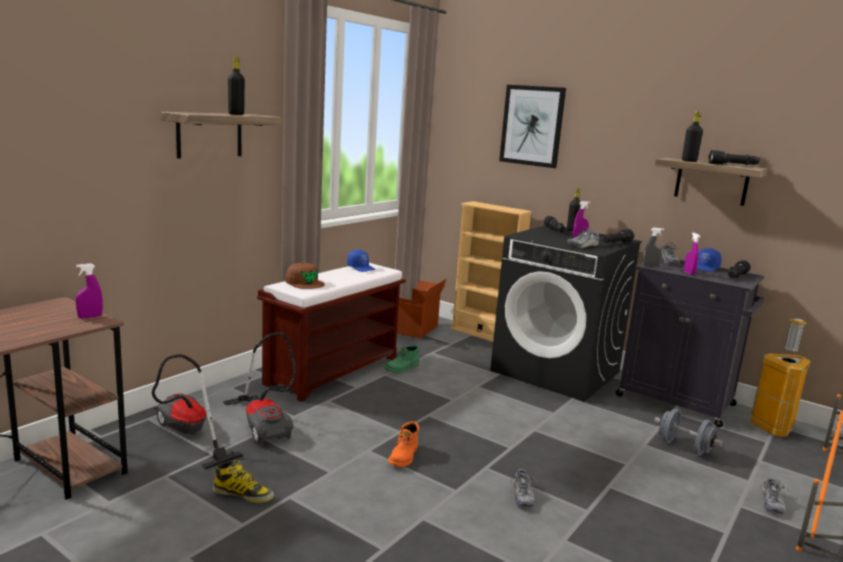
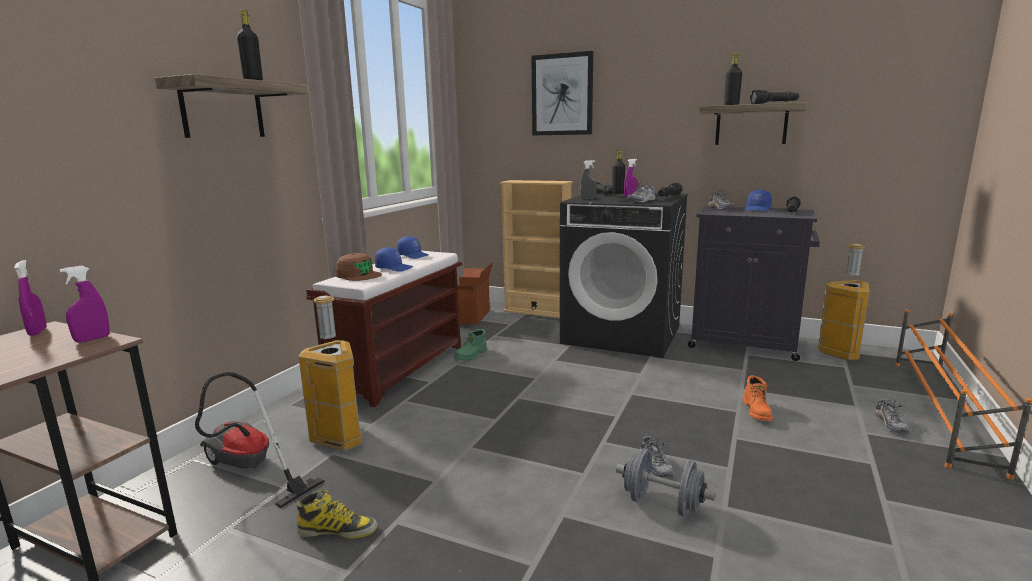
camera: 10 degrees left, 0 degrees up
(264, 424) = (340, 439): vacuum cleaner -> trash can
(338, 280) = (394, 268): none -> blue cap
(404, 457) = (511, 447): orange boot -> orange boot (757, 411)
(650, 266) = (710, 213): grey spray bottle -> grey spray bottle (588, 199)
(684, 447) = (778, 385): grey dumbbell -> grey dumbbell (662, 504)
(689, 273) = (749, 214): purple spray bottle -> purple spray bottle (37, 332)

